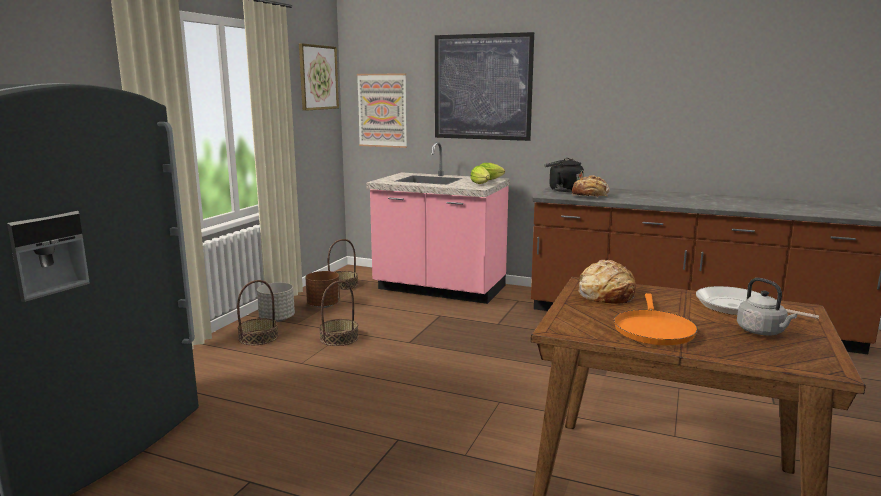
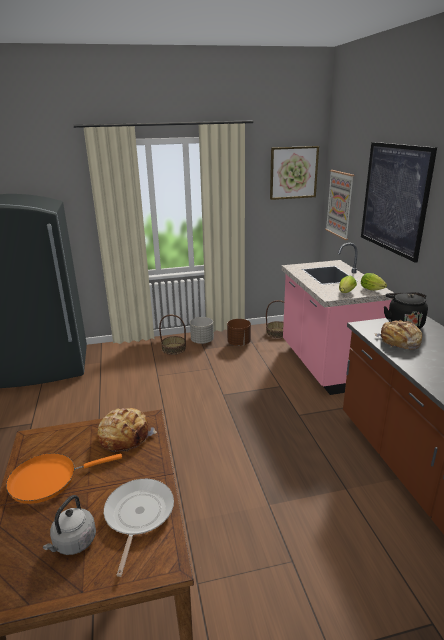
camera: 55 degrees right, 10 degrees up
(339, 338) = (200, 370): basket -> none

